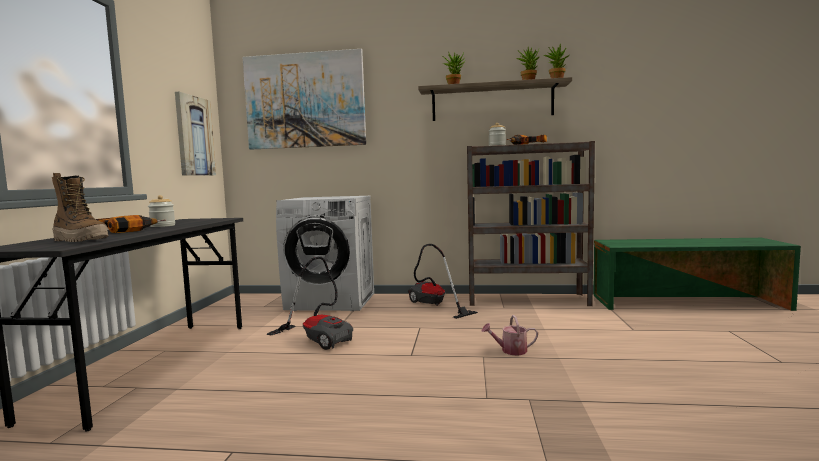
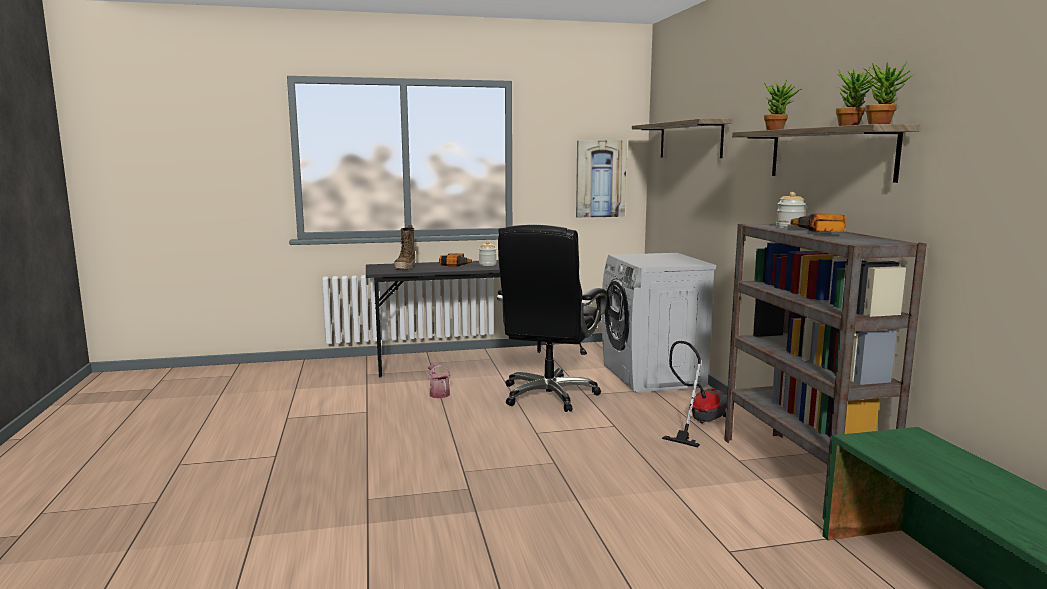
camera: 70 degrees right, 5 degrees up
(305, 101) = (690, 140): picture -> shelf
(318, 338) = (549, 394): vacuum cleaner -> black office chair
(510, 351) = (579, 474): watering can -> watering can (438, 393)

